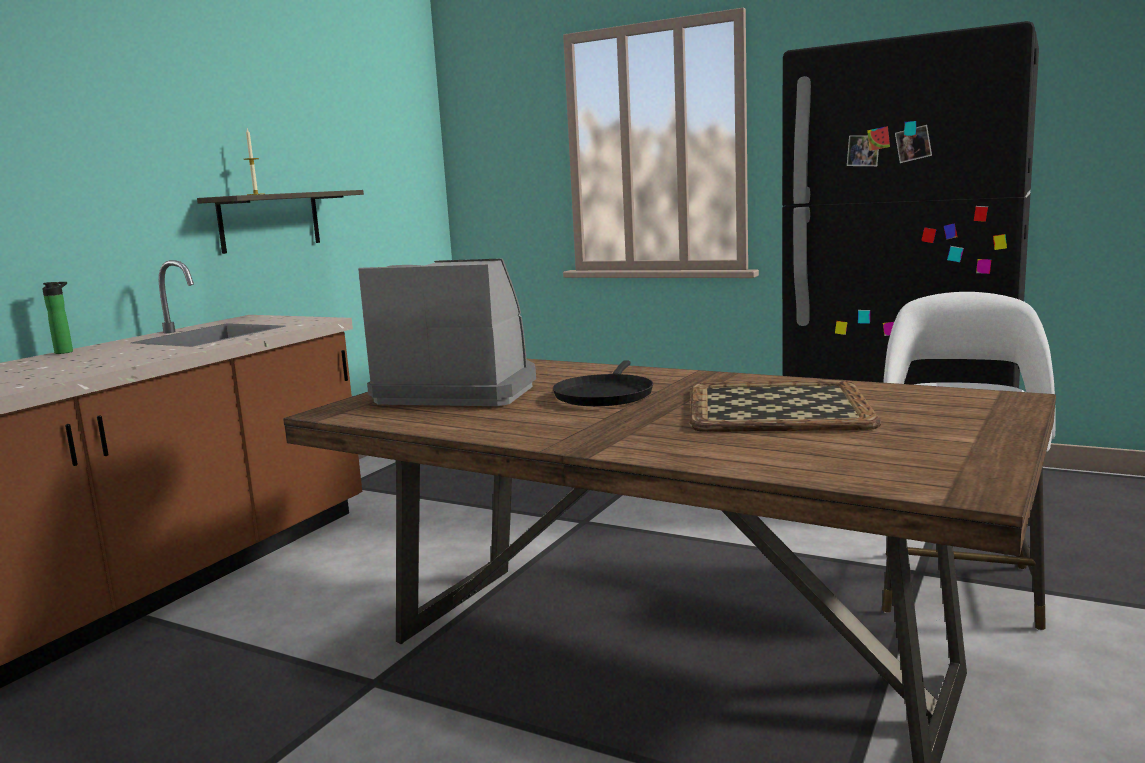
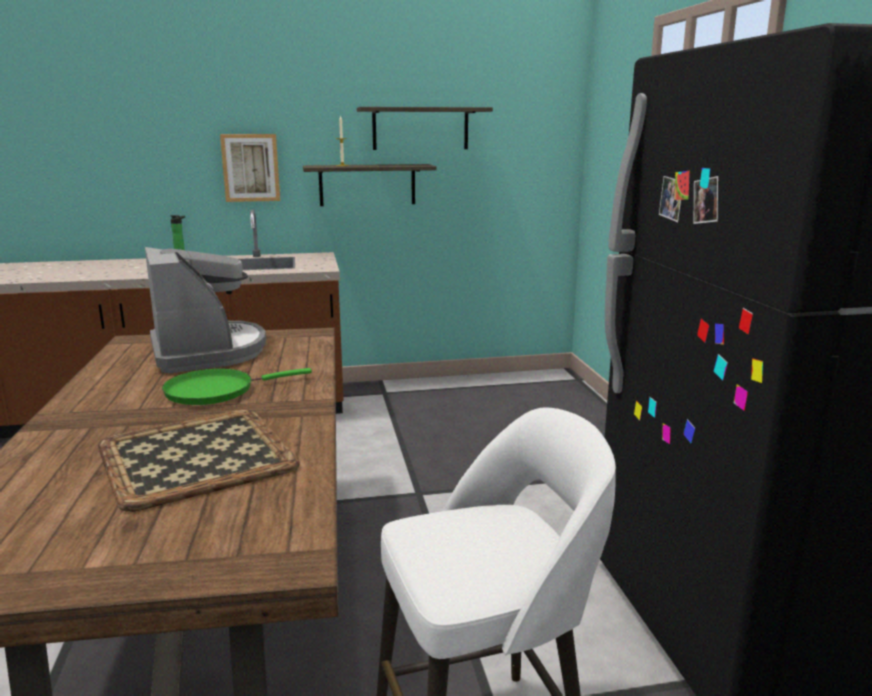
camera: 50 degrees right, 5 degrees up
(132, 204) = (251, 167): none -> picture
(313, 148) = (420, 128): none -> shelf
(604, 395) = (215, 391): black frying pan -> green frying pan

